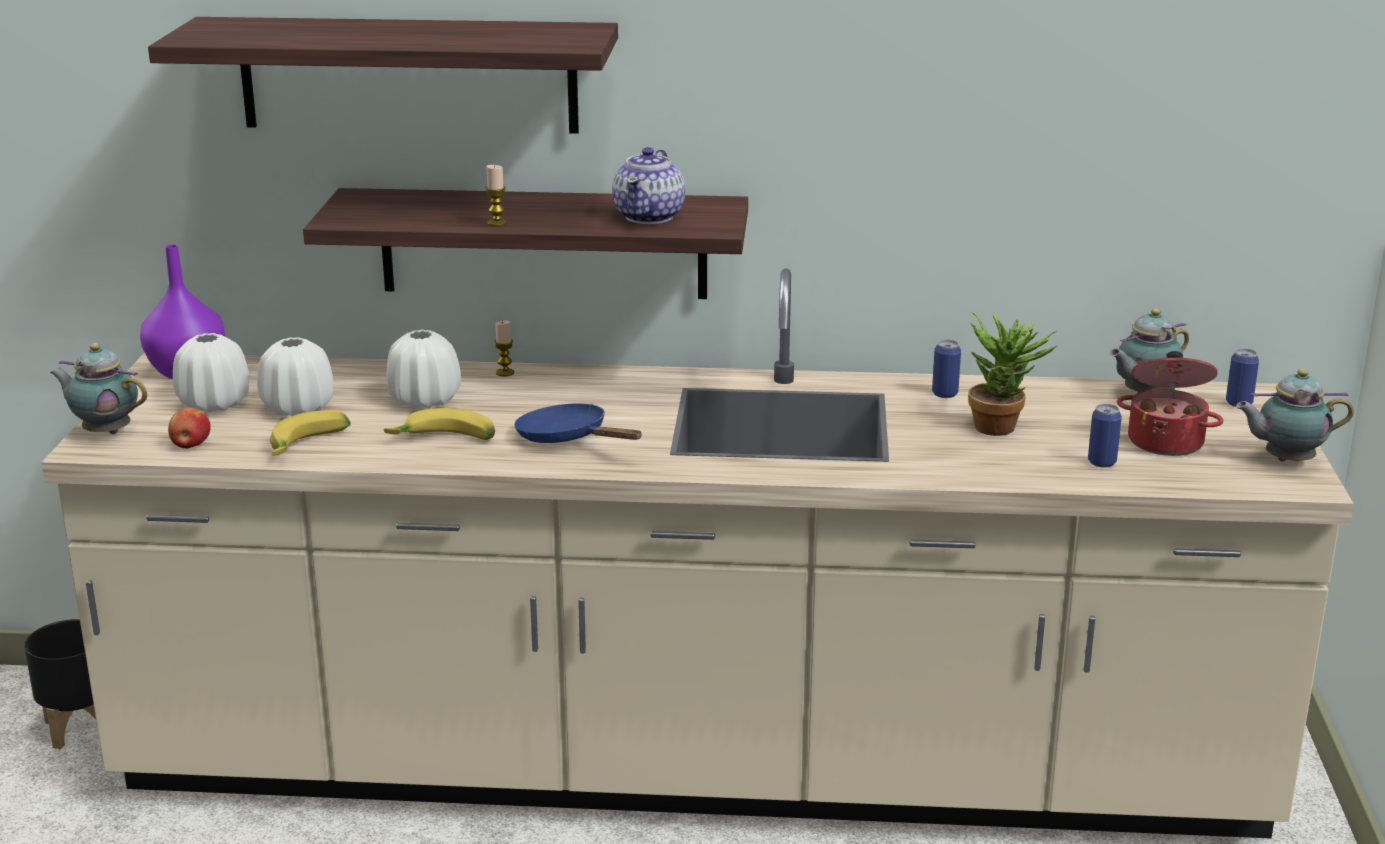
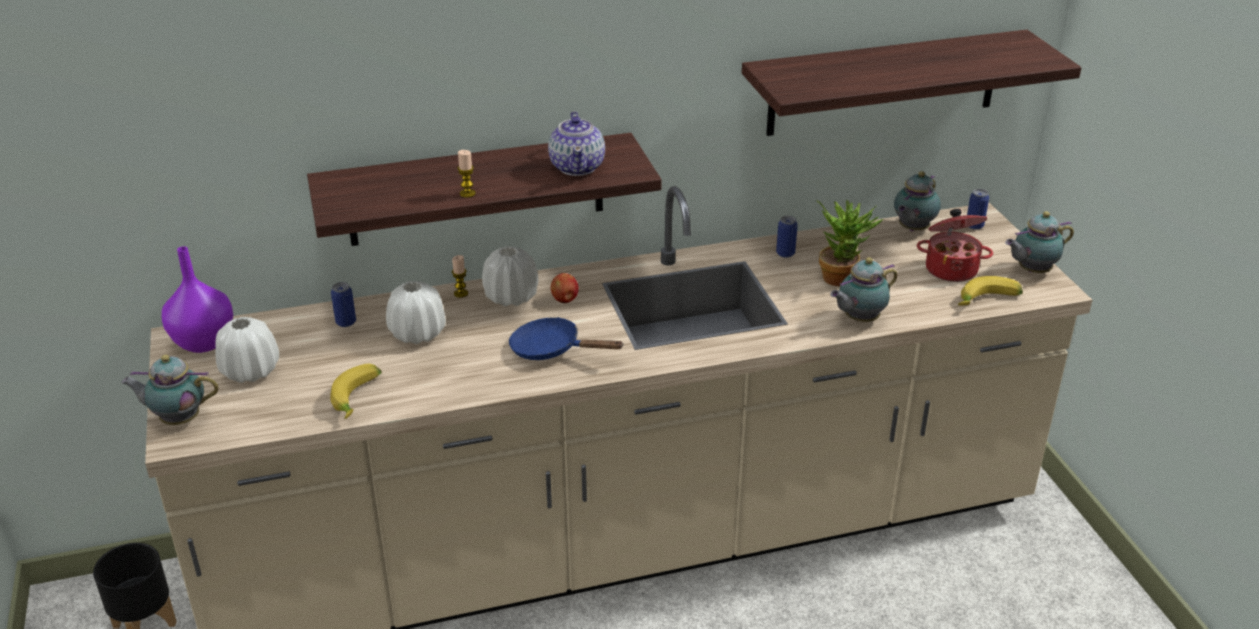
camera: 20 degrees left, 10 degrees up
(190, 446) = (261, 419): apple -> apple (565, 300)
(298, 408) = (323, 362): white vase -> white vase (511, 297)
(408, 75) = (361, 78): shelf -> shelf (884, 83)
(444, 441) = (460, 371): banana -> banana (988, 302)
(990, 471) = (859, 319): none -> teapot
(1101, 462) = (923, 296): can -> can (346, 322)

